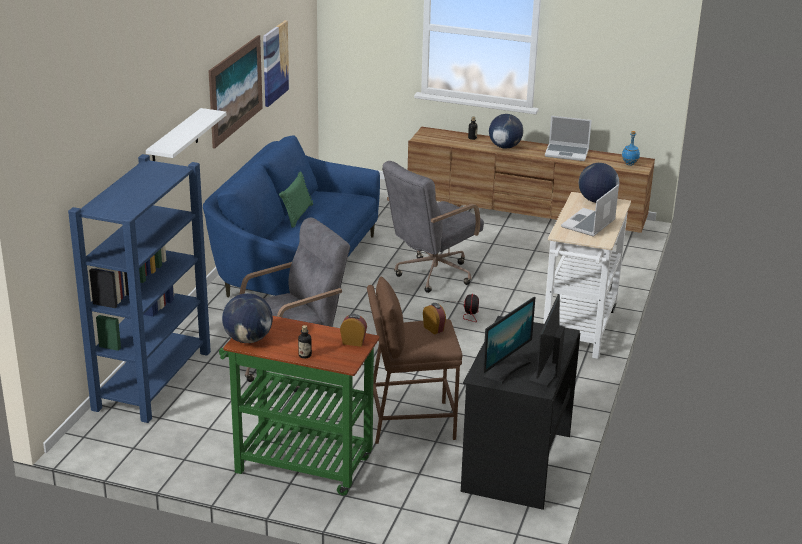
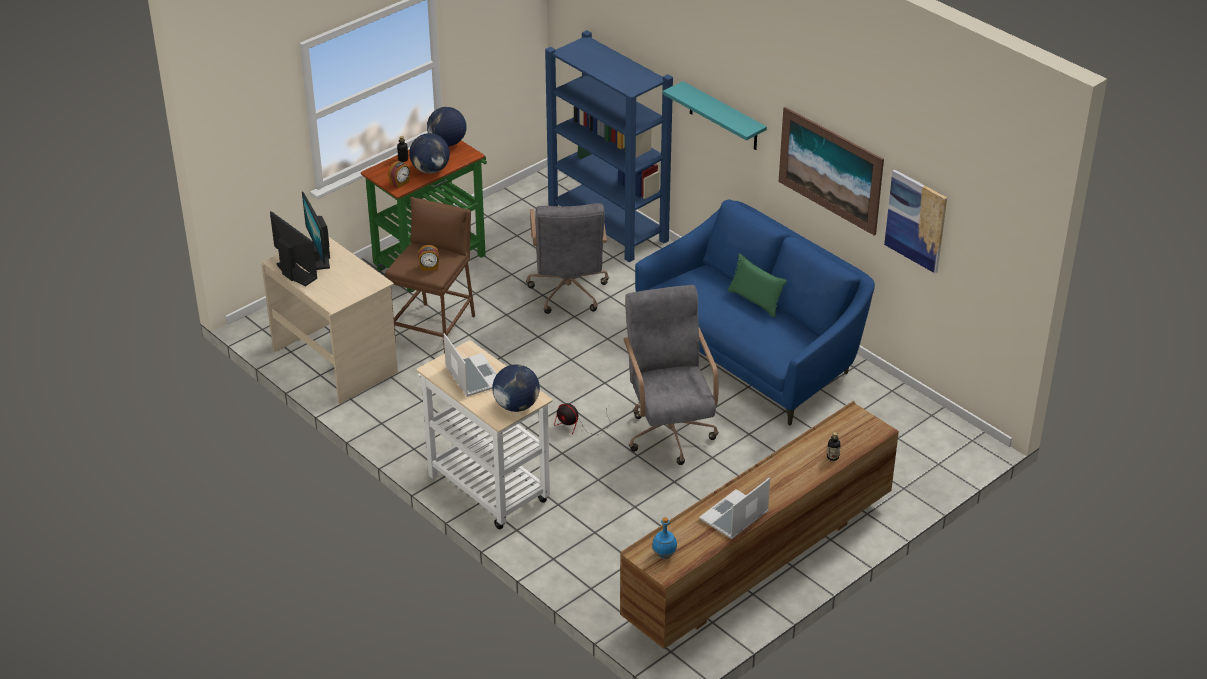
camera: 120 degrees right, 10 degrees up
(175, 143) = (723, 117): white shelf -> turquoise shelf
(504, 147) = (787, 472): globe -> globe (430, 170)
(515, 462) = (336, 361): black desk -> beige desk

